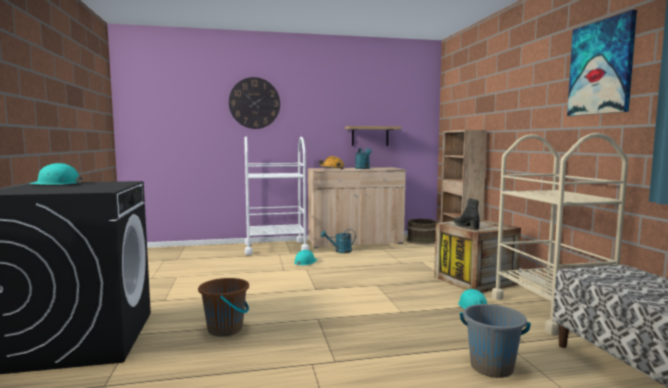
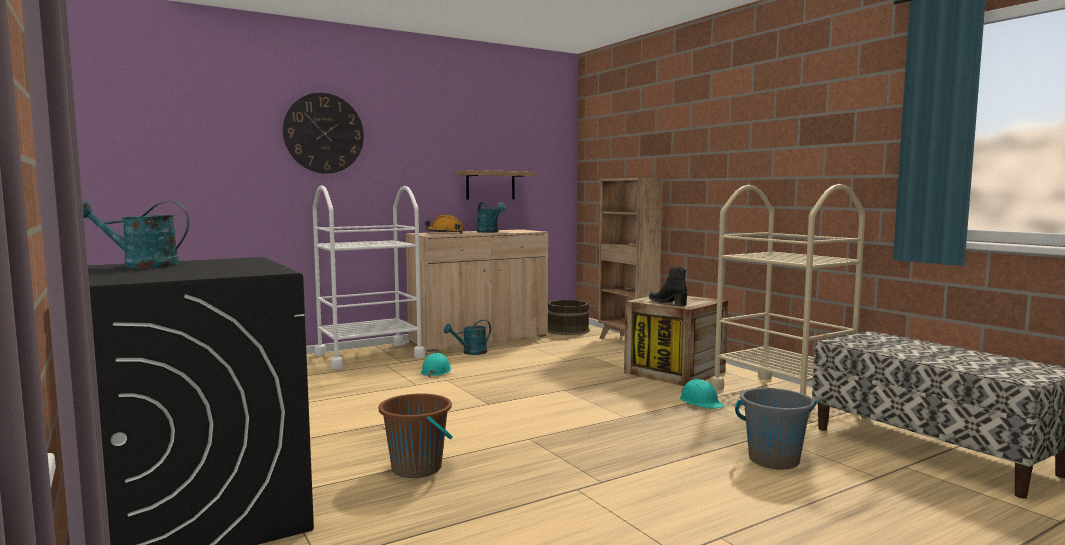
camera: 20 degrees left, 0 degrees up
(57, 184) = (140, 265): turquoise hard hat -> turquoise watering can
(601, 68) = (823, 108): picture -> none

